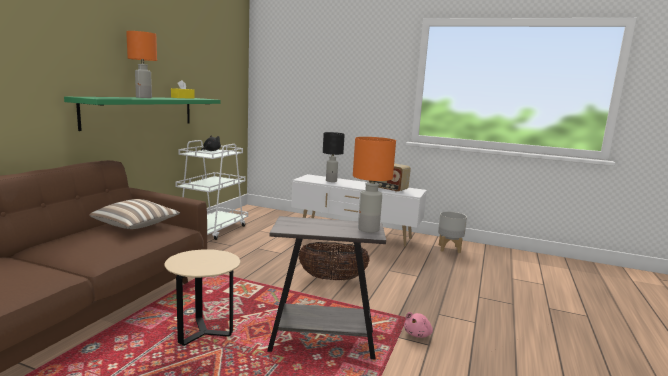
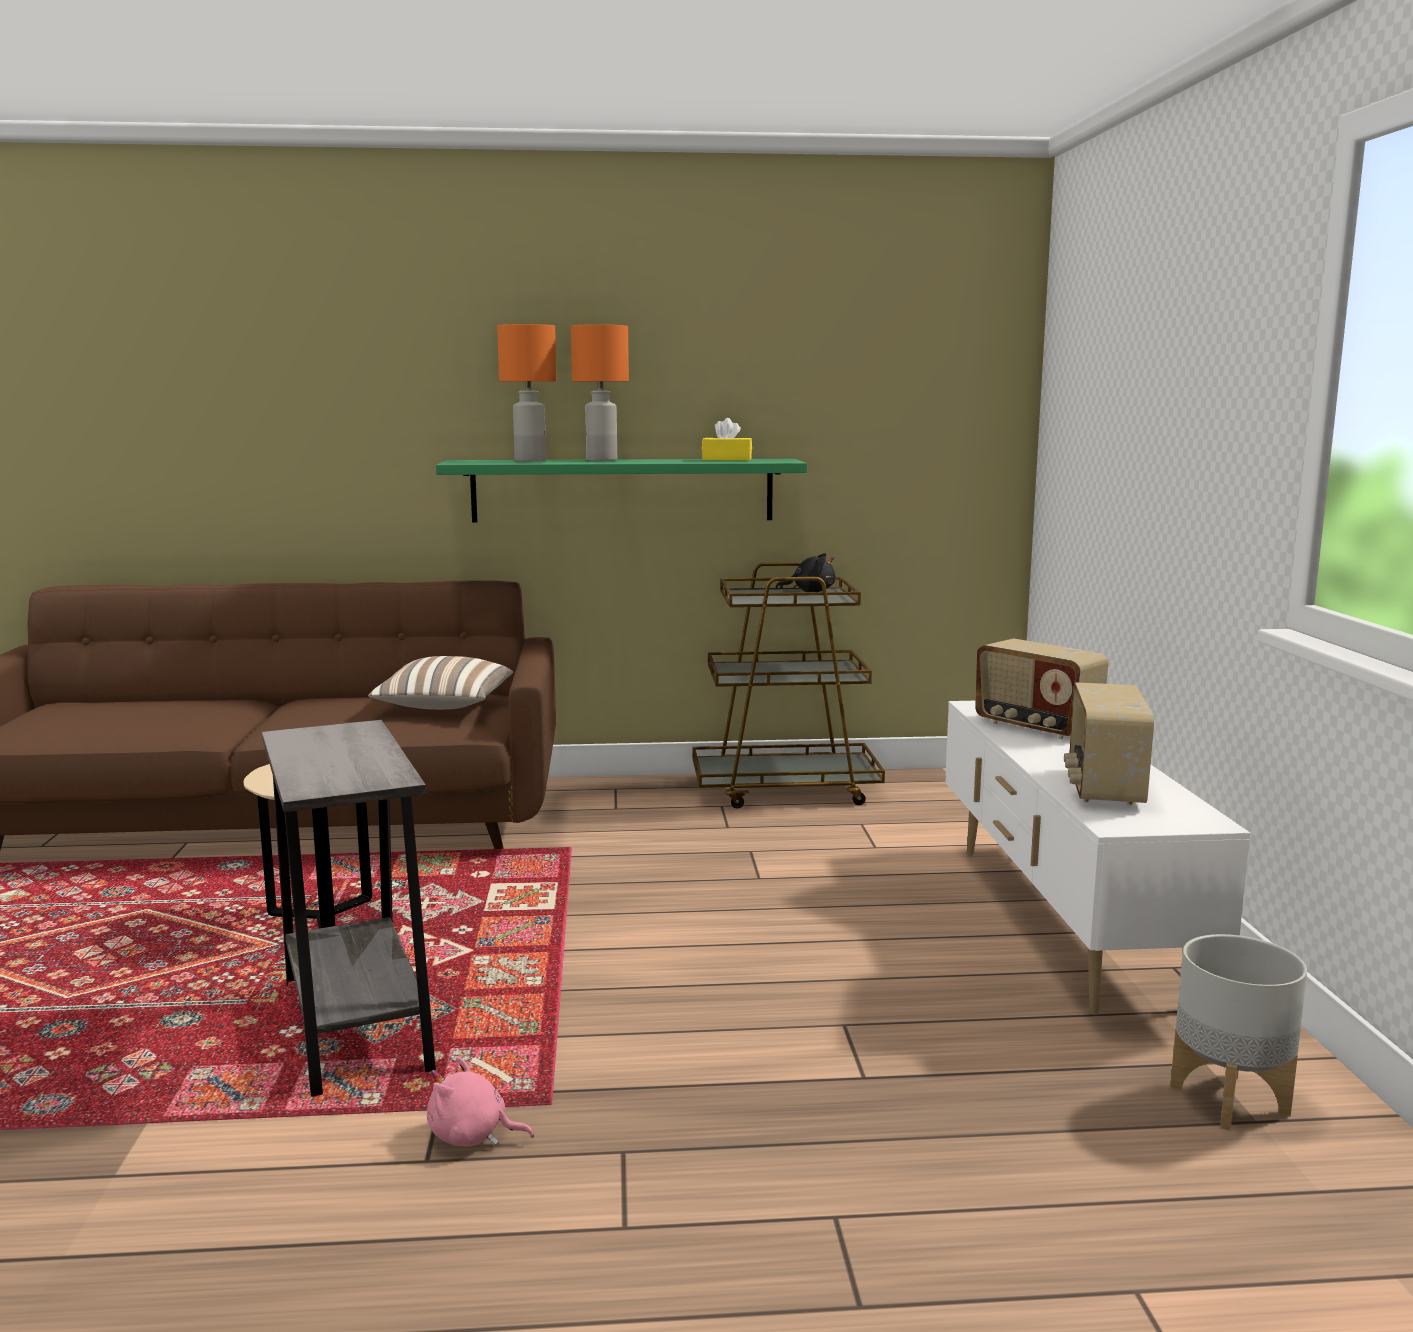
camera: 65 degrees right, 0 degrees up
(212, 230) = (786, 790): white cart -> brown cart
(331, 181) = (1036, 727): black table lamp -> radio
(332, 279) = (682, 965): basket -> none
(368, 229) = (345, 781): orange table lamp -> orange table lamp (529, 460)

